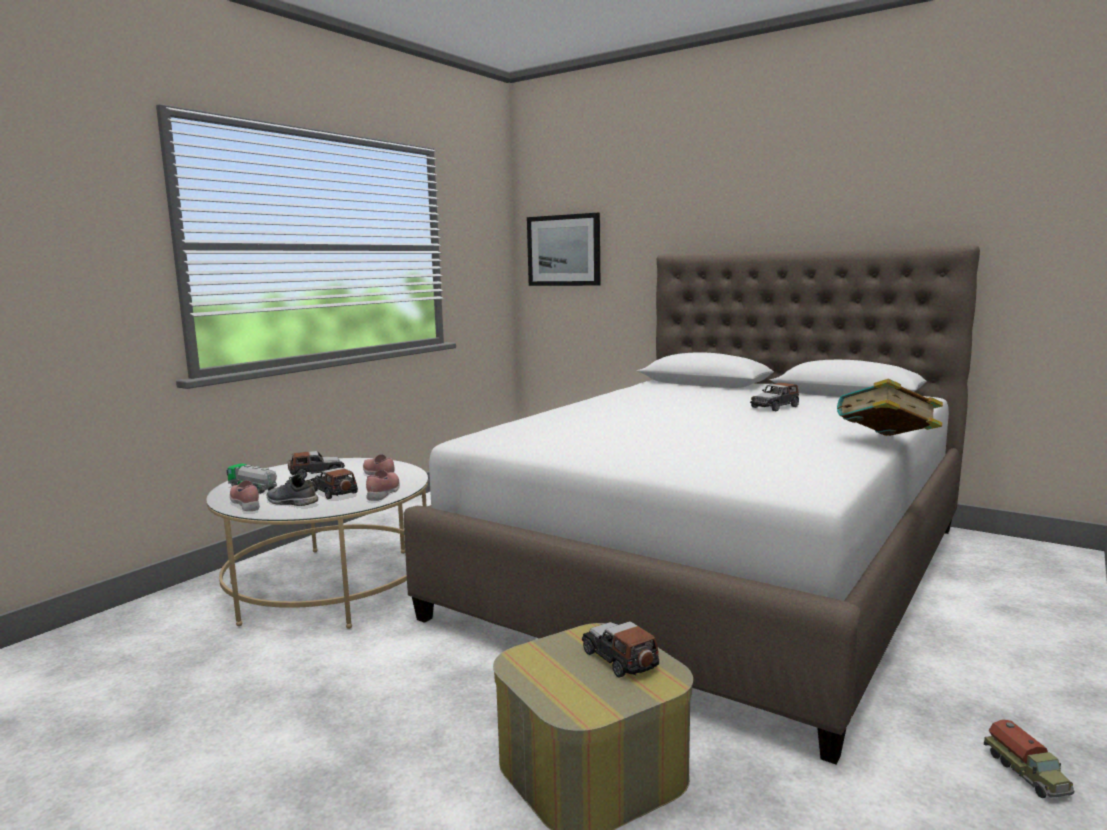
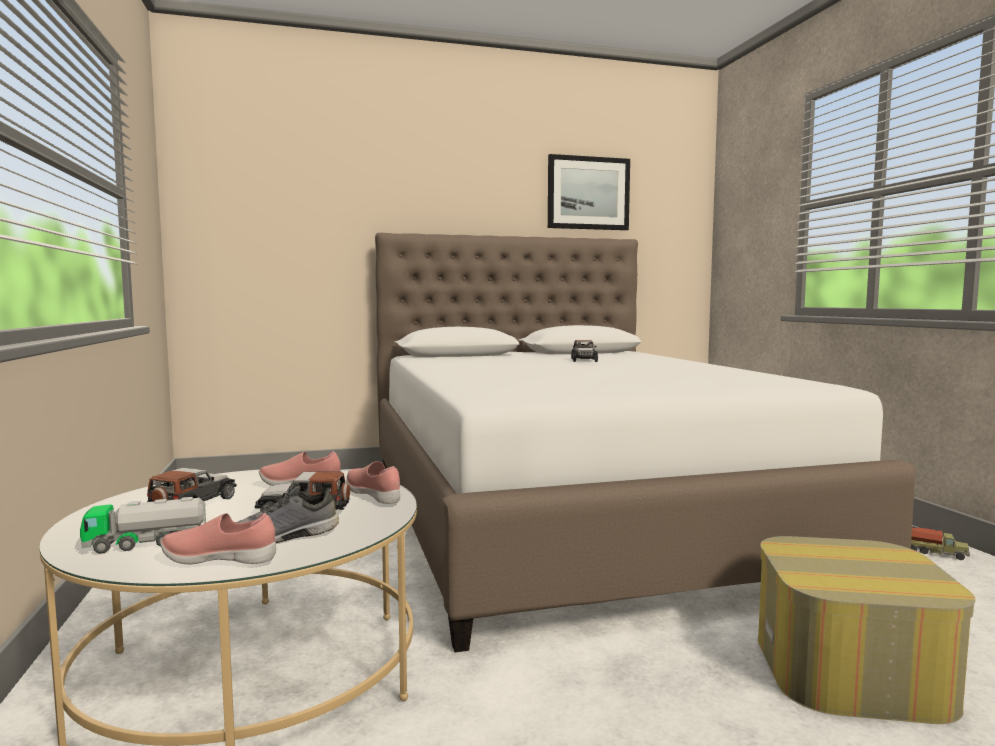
camera: 50 degrees left, 5 degrees down
(564, 250) = (242, 223): picture -> picture (588, 193)
(620, 659) = (845, 553): toy car -> none
(885, 442) = (732, 366): book -> none

